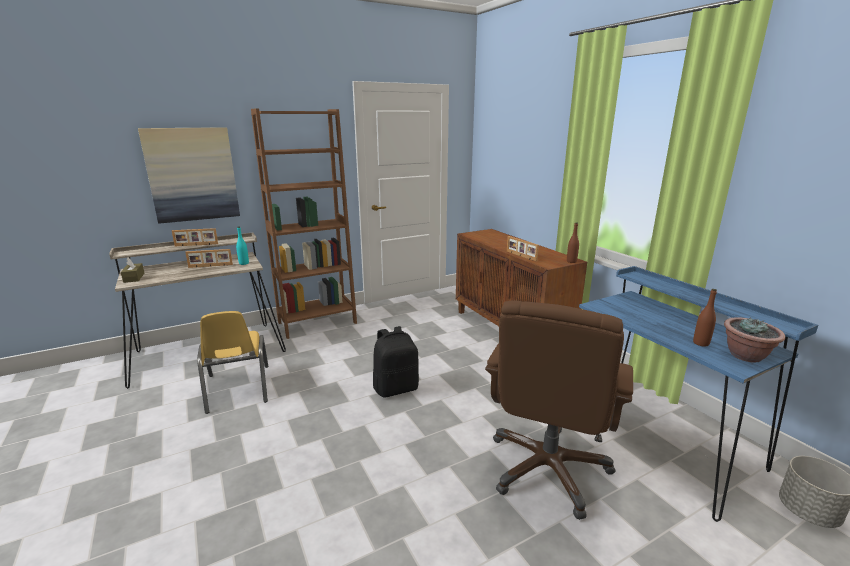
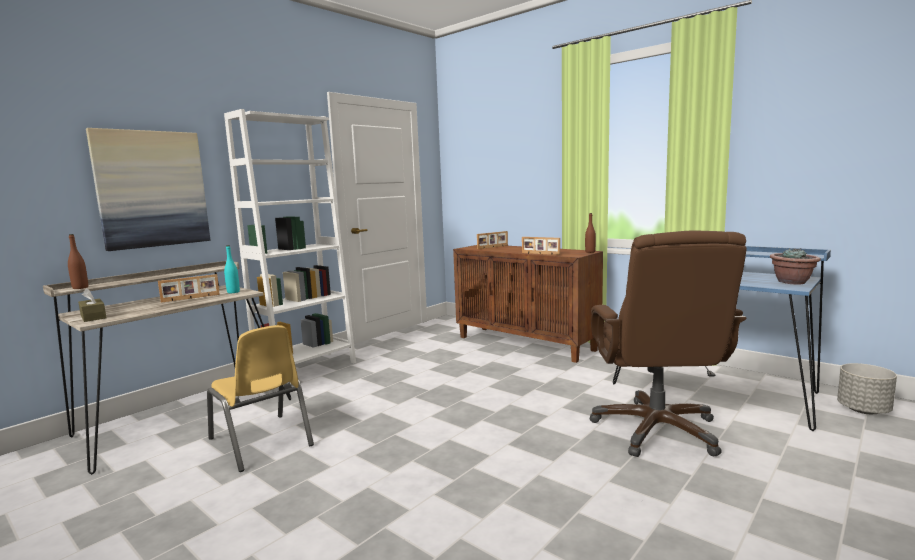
camera: 20 degrees left, 10 degrees down
(196, 245) = (163, 276): picture frame -> picture frame (493, 247)
(317, 322) = (306, 369): brown bookcase -> white bookcase
(396, 388) = (454, 404): black backpack -> none
(701, 343) = (753, 281): brown bottle -> brown bottle (80, 288)

